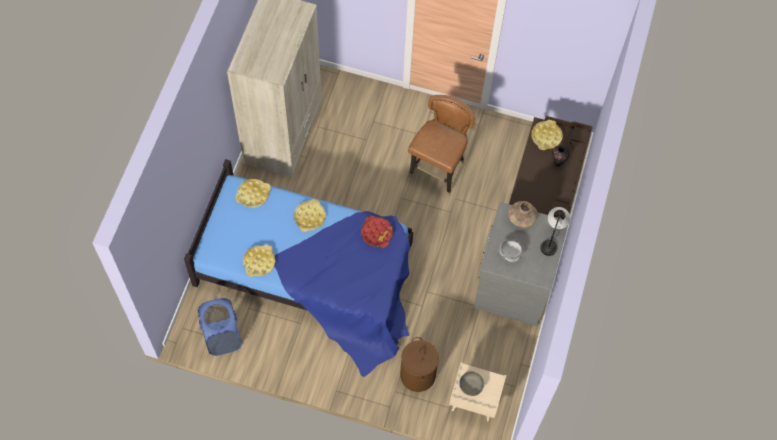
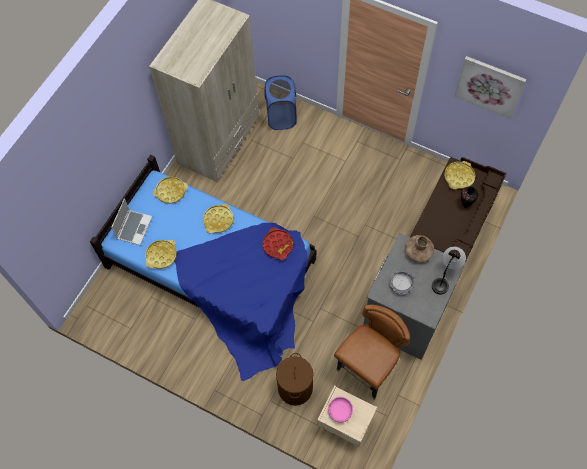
camera: 15 degrees right, 0 degrees up
(222, 337) = (120, 320): blue laundry basket -> blue laundry basket (281, 117)
(223, 238) = (134, 227): none -> laptop
(438, 171) = (353, 197): brown chair -> brown chair (367, 370)
(471, 386) = (340, 411): grey bowl -> pink bowl
(565, 44) = (489, 86): none -> picture

